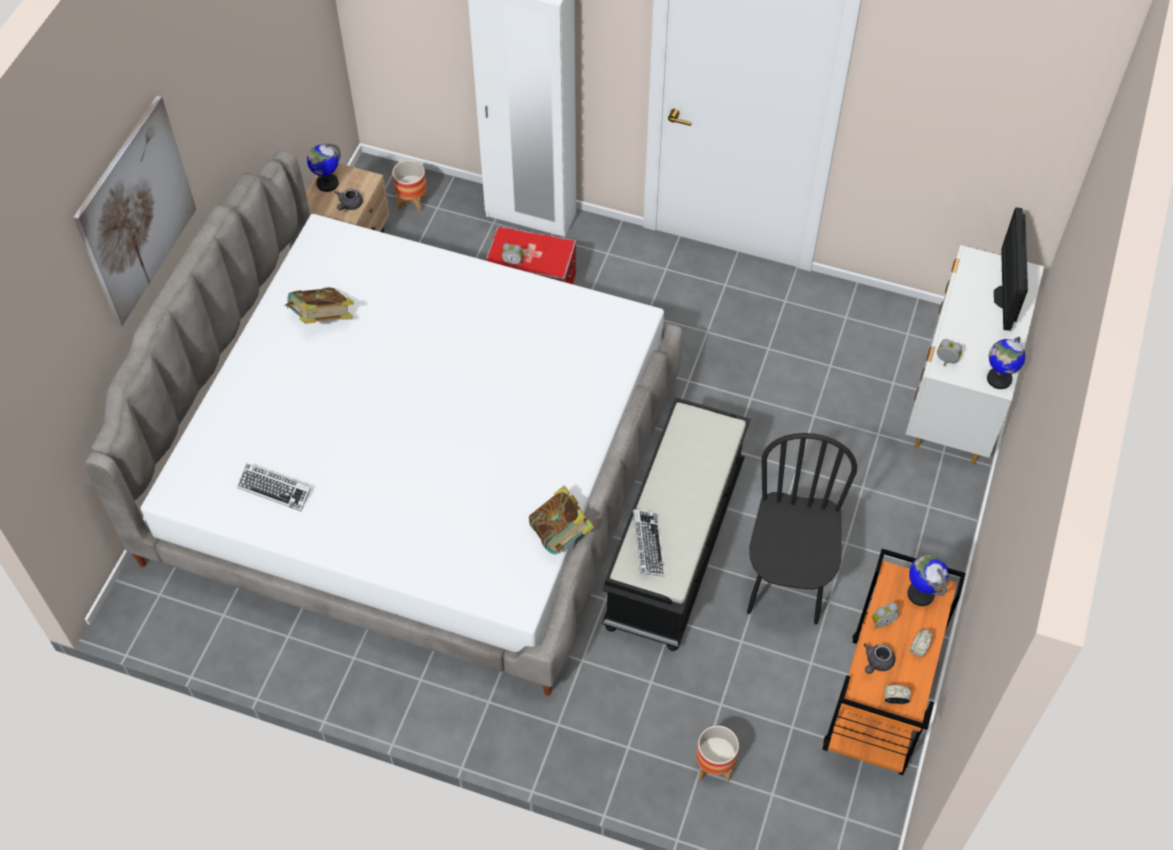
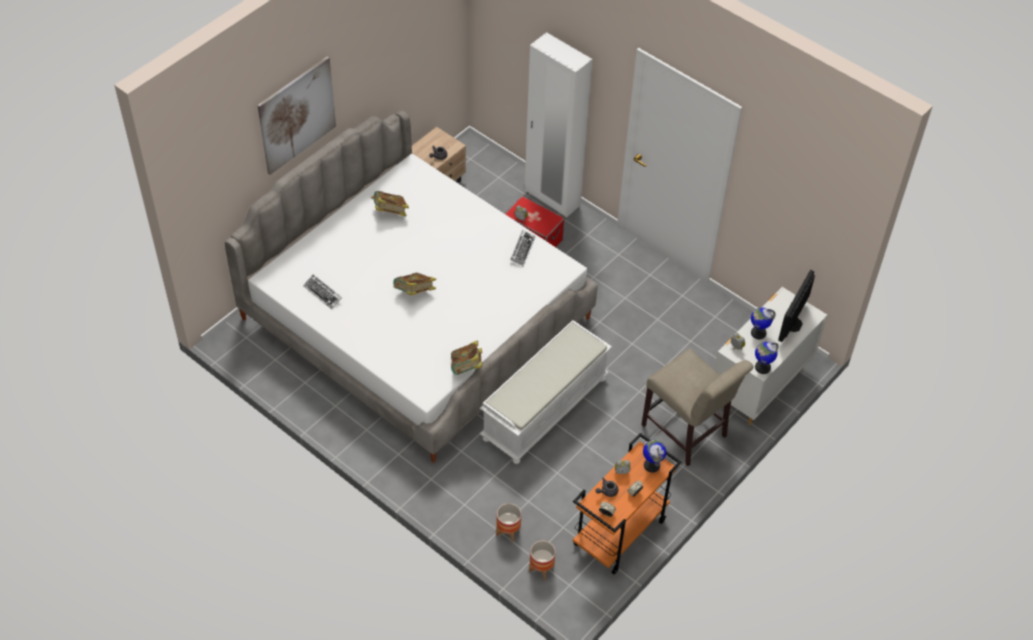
camera: 20 degrees right, 5 degrees down
(327, 183) = (431, 140): globe -> globe (758, 333)
(412, 202) = (485, 169): planter -> planter (541, 568)
(421, 438) = (414, 293): none -> book
(647, 545) = (515, 392): keyboard -> keyboard (522, 250)
(673, 544) = (544, 408): black bench -> white bench
(786, 585) = (599, 452): black chair -> none
(896, 510) = (687, 434): none -> beige chair

